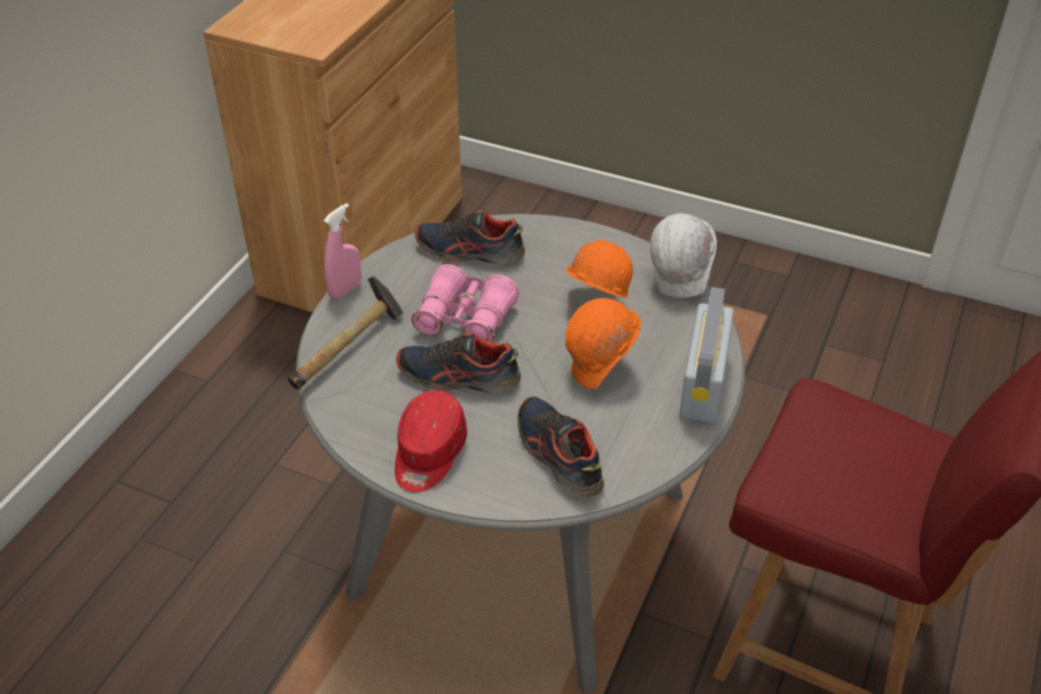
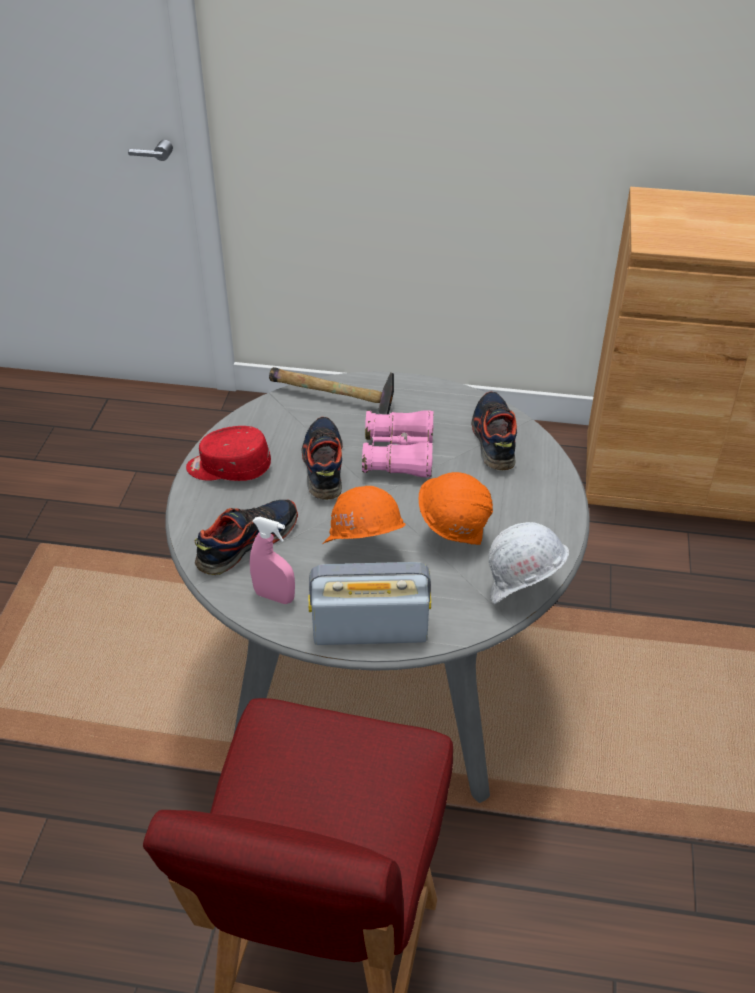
camera: 75 degrees right, 0 degrees up
(345, 290) = (406, 381): pink spray bottle -> pink spray bottle (274, 596)

